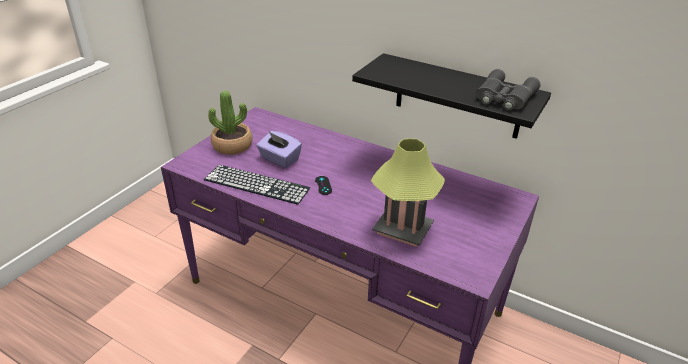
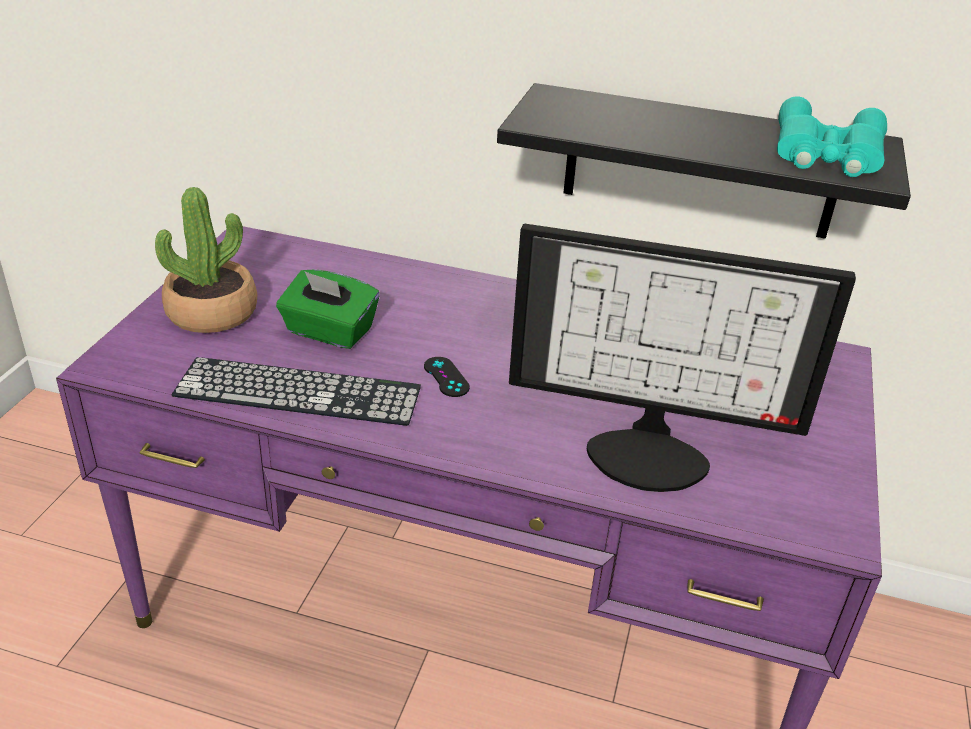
camera: 15 degrees left, 0 degrees up
(279, 159) = (329, 332): purple tissue box -> green tissue box
(403, 229) = (650, 451): table lamp -> monitor
(504, 97) = (826, 153): grey binoculars -> turquoise binoculars

